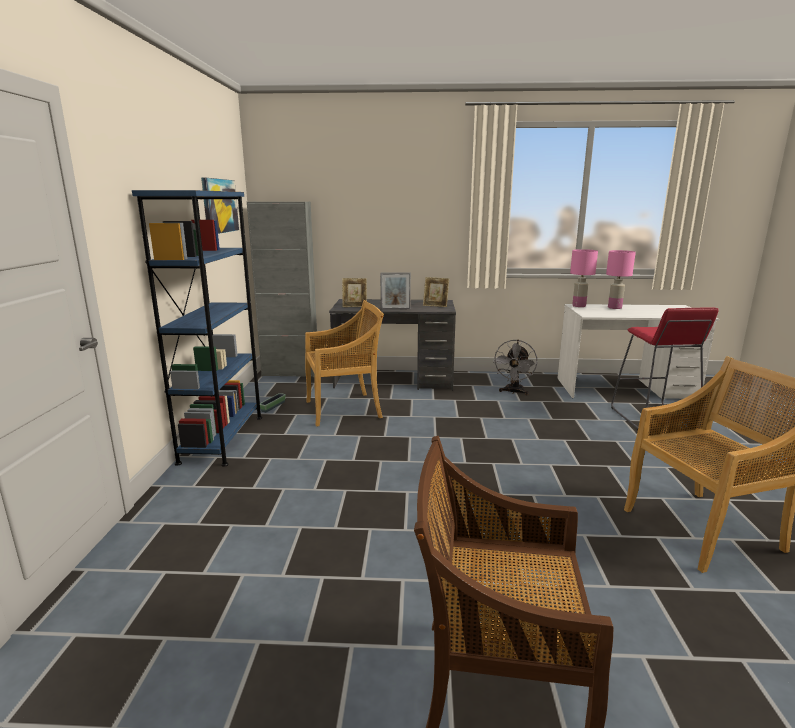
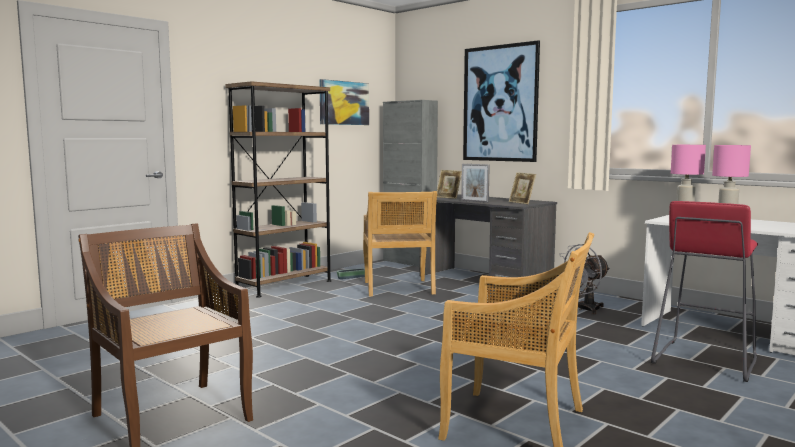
camera: 40 degrees right, 10 degrees down
(222, 438) = (284, 285): blue bookcase -> brown bookcase
(344, 409) = (398, 288): beige chair -> beige chair turned 60 degrees clockwise
(387, 207) = (500, 103): none -> picture

